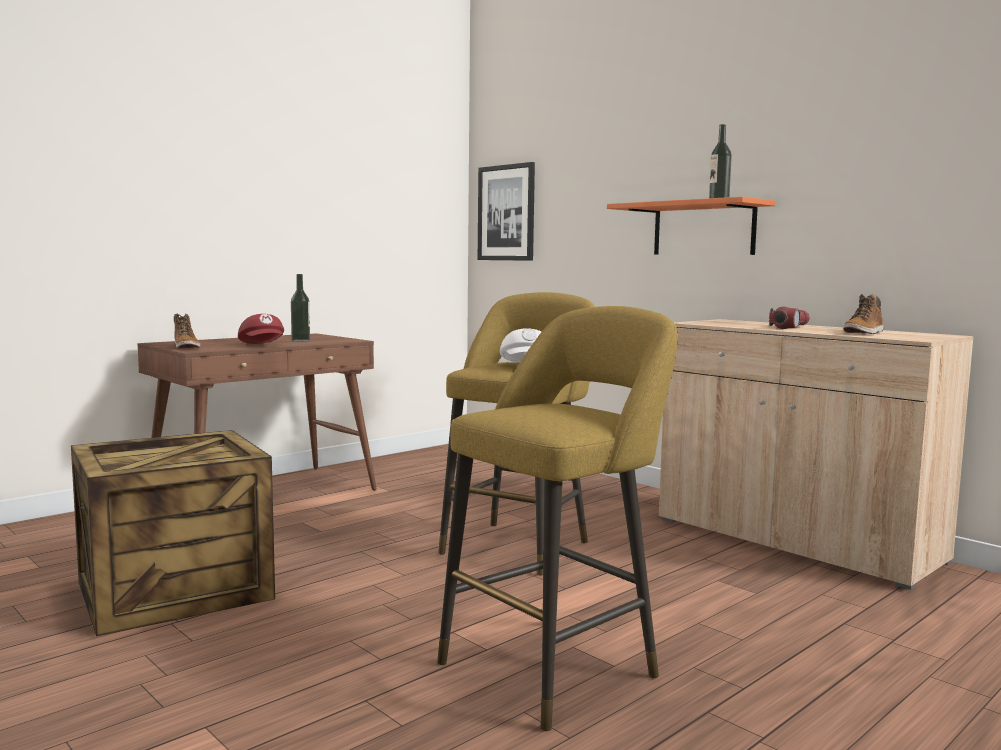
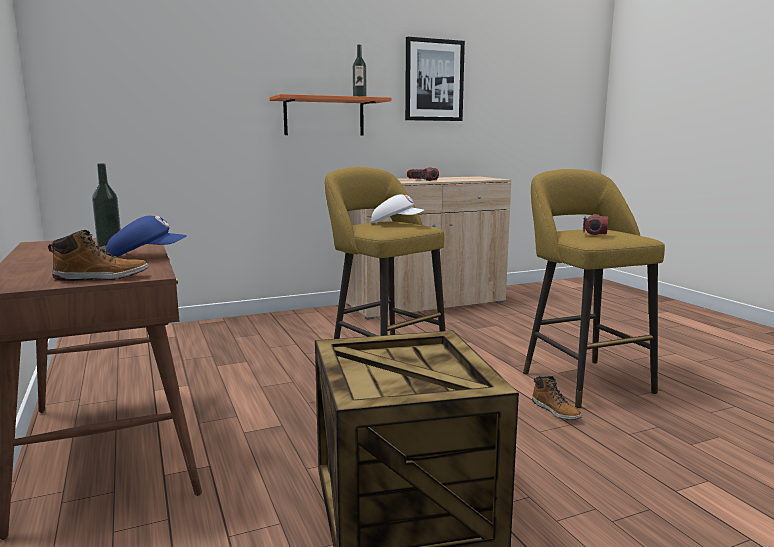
camera: 70 degrees left, 5 degrees up
(263, 346) = (146, 256): red cap -> blue cap
(506, 213) = (97, 91): picture -> picture (434, 80)
(554, 409) = (594, 231): none -> flashlight
(864, 333) = (460, 179): boot -> boot (556, 411)

